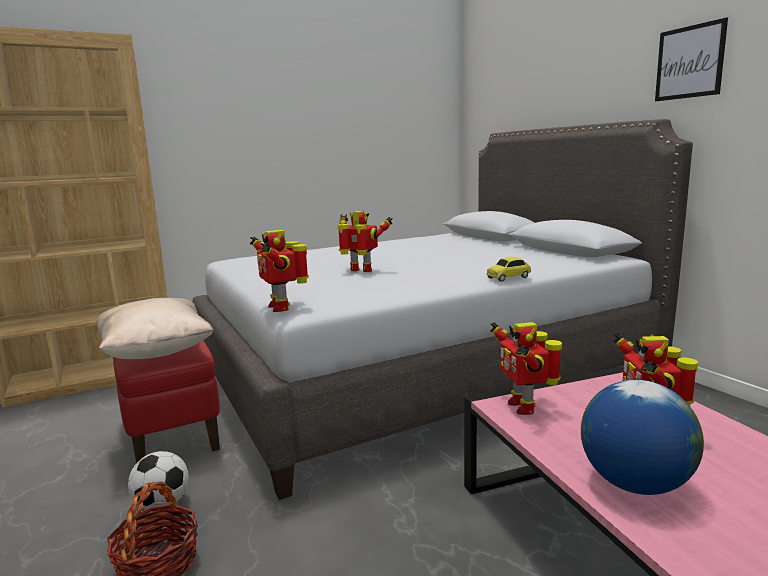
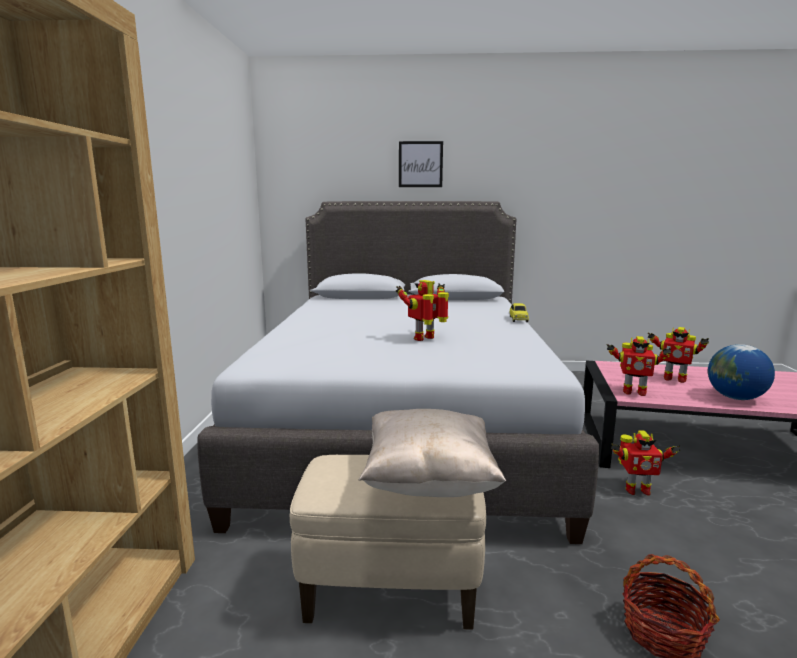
camera: 60 degrees left, 0 degrees up
(162, 504) = (557, 617): football -> none
(172, 433) = (391, 590): red ottoman -> beige ottoman
(281, 307) = (532, 375): toy robot -> toy robot (636, 490)
(689, 62) = (504, 165): picture -> picture (420, 164)

